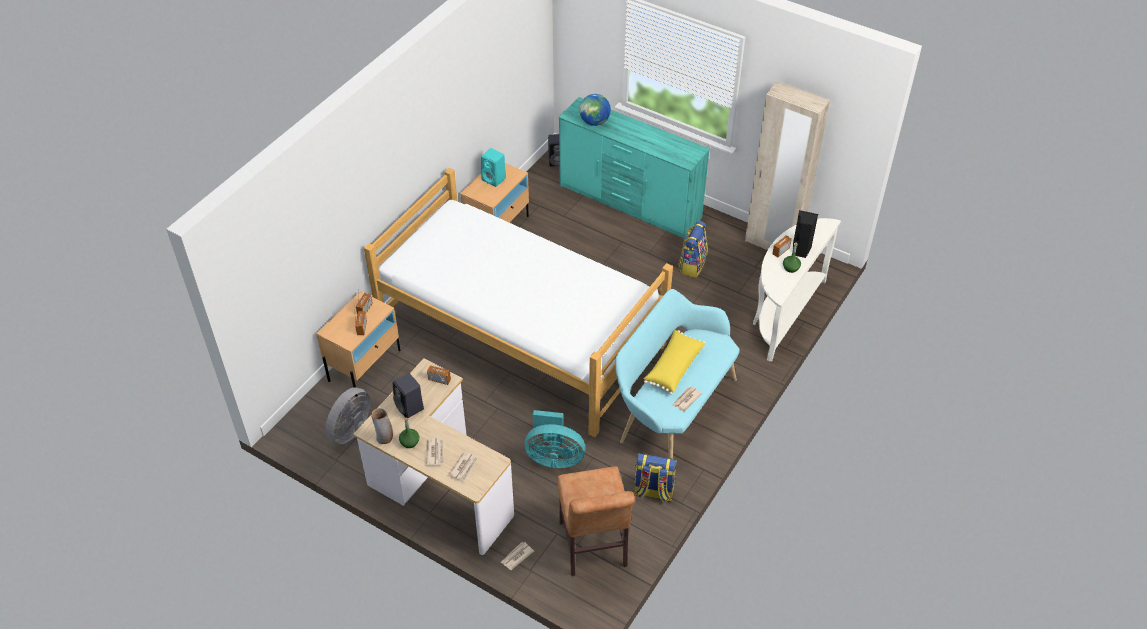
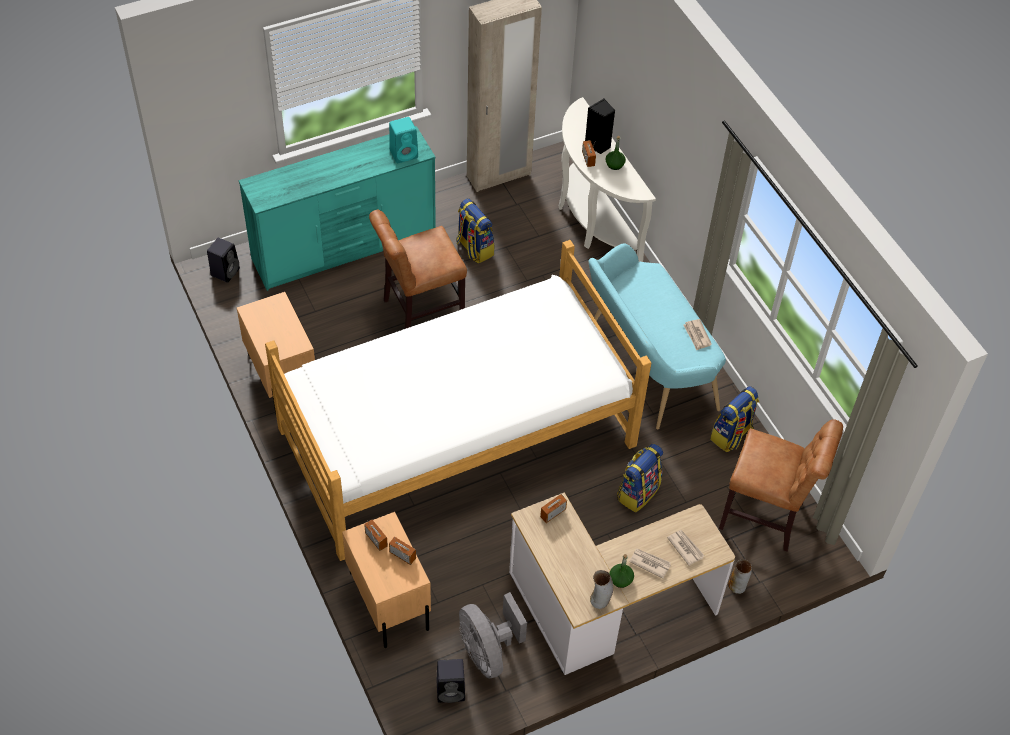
camera: 60 degrees left, 5 degrees up
(410, 407) = (573, 557): black speaker -> black speaker (451, 690)
(494, 179) = (269, 325): turquoise speaker -> turquoise speaker (404, 153)
(516, 556) = (737, 585): newspaper -> vase
(554, 457) = (638, 492): turquoise fan -> backpack
(594, 122) = (292, 189): globe -> none
(609, 264) = (419, 312): none -> brown chair
(673, 367) = (649, 323): yellow pillow -> none

